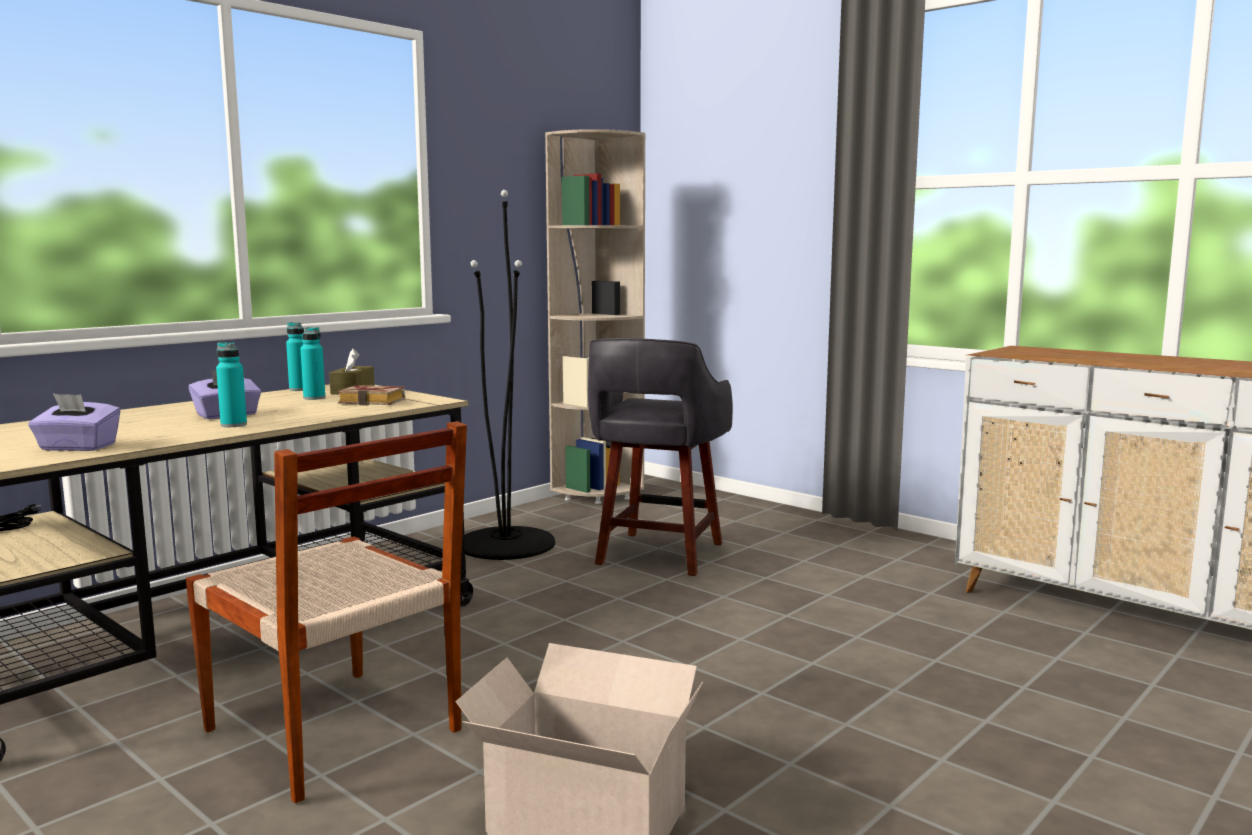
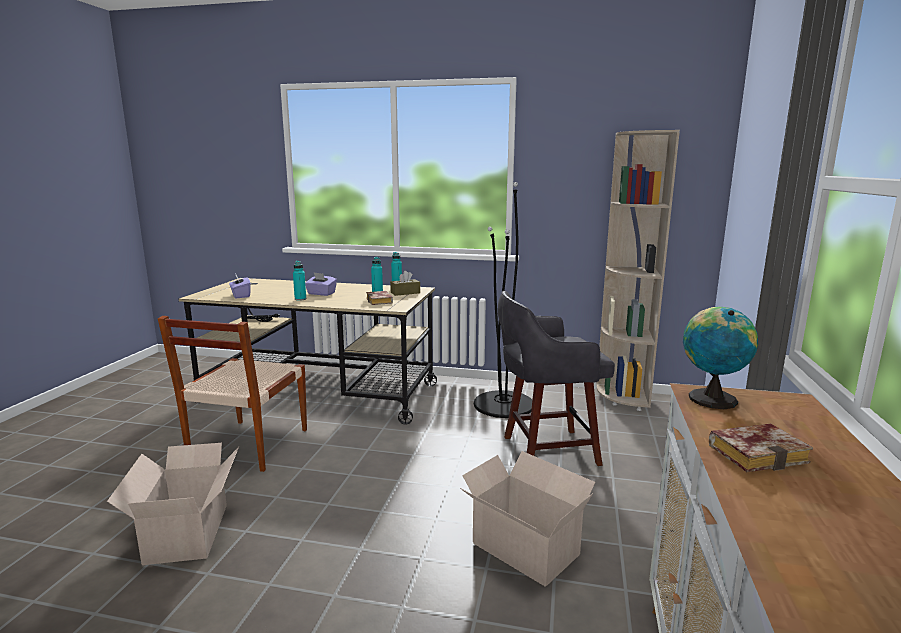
camera: 60 degrees right, 5 degrees up
(834, 612) = (523, 547): none -> cardboard box
(1007, 354) = (710, 398): none -> globe
(1115, 360) = (758, 453): none -> book

